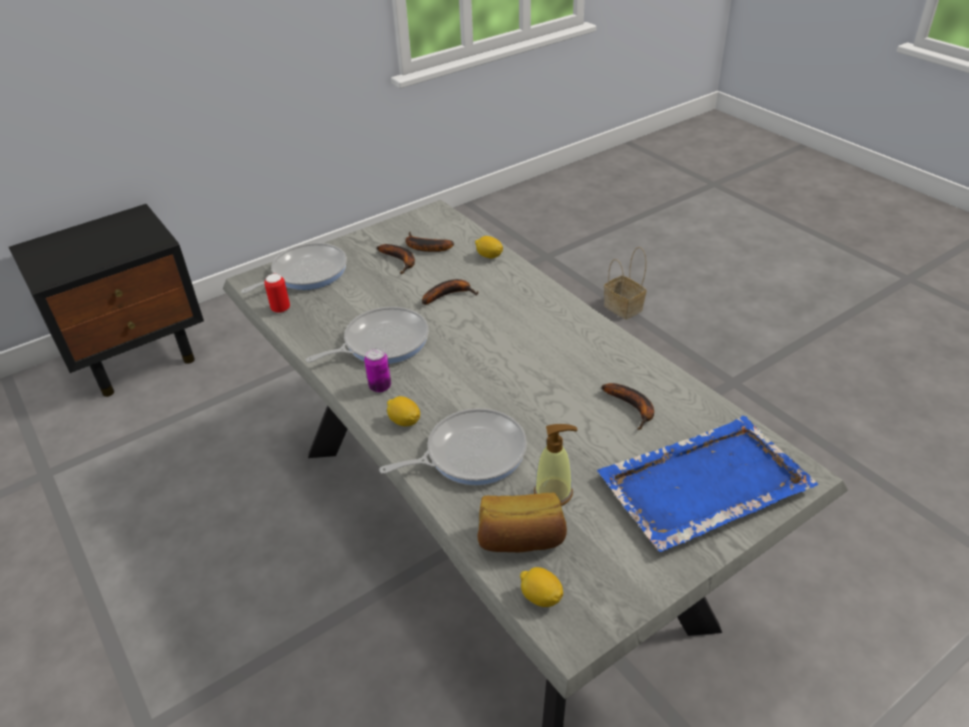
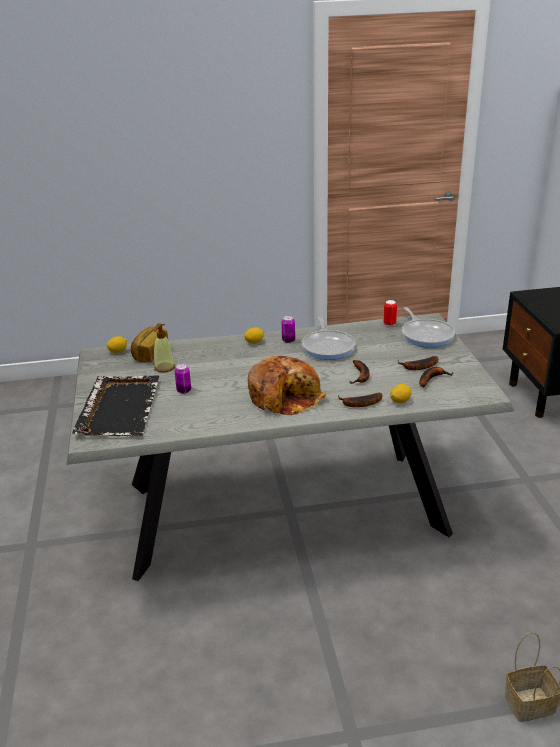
camera: 115 degrees right, 10 degrees down
(470, 453) = (213, 353): frying pan -> none
(542, 337) = (285, 396): none -> bread
(601, 436) = (184, 390): none -> can
(633, 408) = (192, 407): banana -> banana (359, 404)
(702, 485) = (119, 408): blue tray -> black tray

